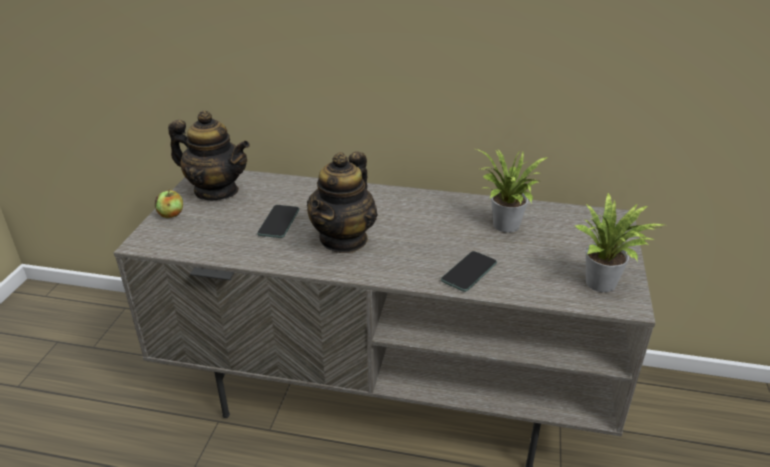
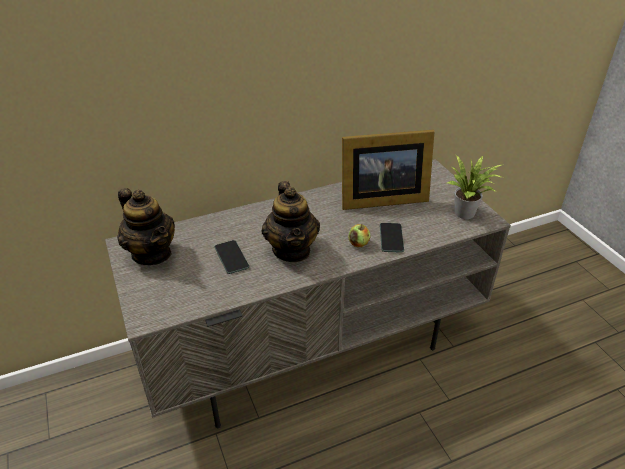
camera: 35 degrees left, 5 degrees up
(171, 215) = (138, 288): apple -> apple (358, 243)
(216, 191) = (152, 253): teapot -> teapot turned 60 degrees clockwise
(505, 227) = (380, 199): potted plant -> picture frame

